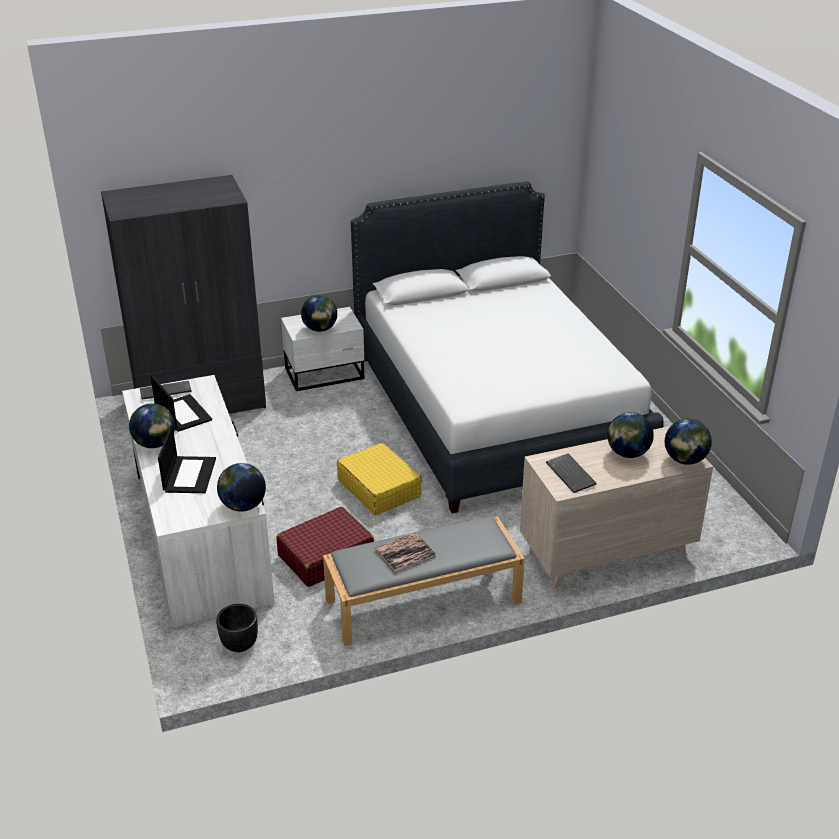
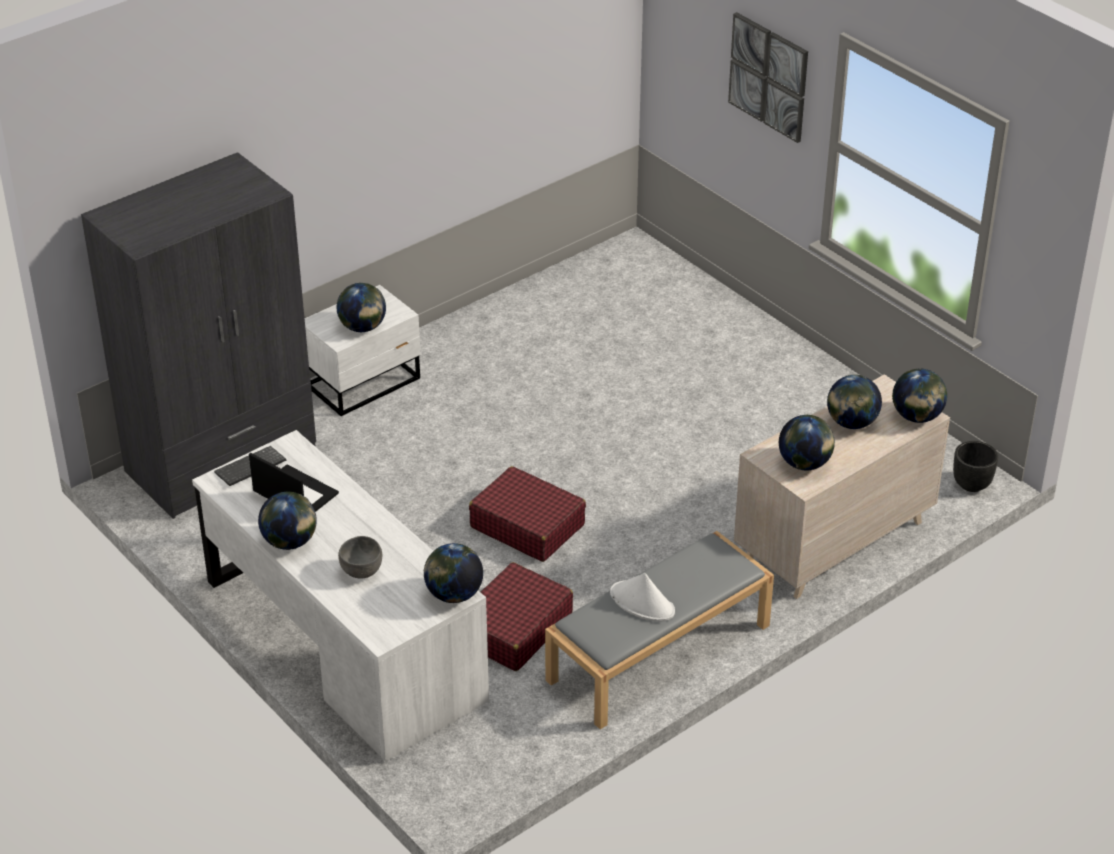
camera: 20 degrees left, 5 degrees up
(189, 474) = (361, 571): laptop -> grey bowl
(239, 644) = (477, 760): black planter -> black planter (971, 484)
(379, 488) = (527, 526): yellow suitcase -> red suitcase
(405, 553) = (642, 602): book -> white hat
(495, 409) = (610, 384): white bed -> none
(572, 474) = (804, 464): keyboard -> globe
(652, 193) = (768, 76): none -> picture

